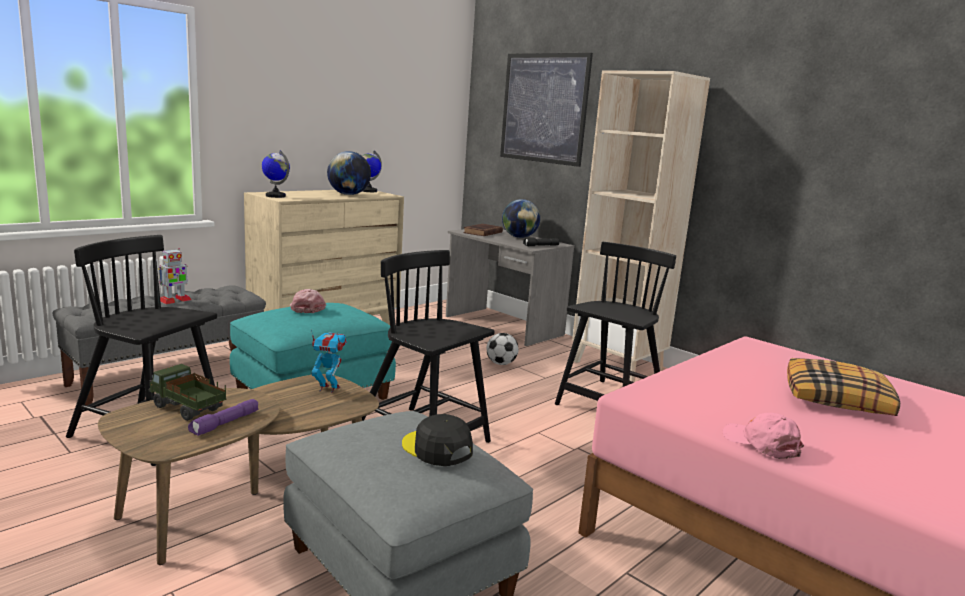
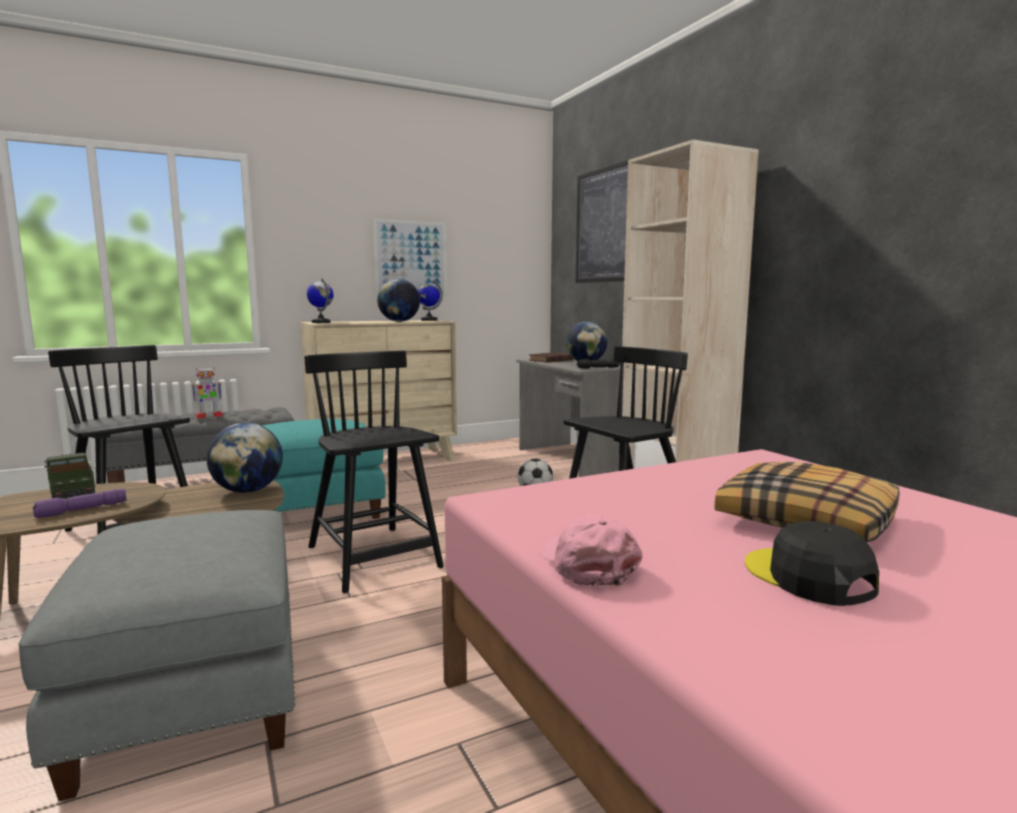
camera: 20 degrees right, 5 degrees down
(306, 308) = (303, 421): pink cap -> none
(328, 388) = (248, 491): toy robot -> globe
(347, 125) = (411, 258): none -> picture
(436, 448) = (202, 542): black cap -> black cap (808, 577)

